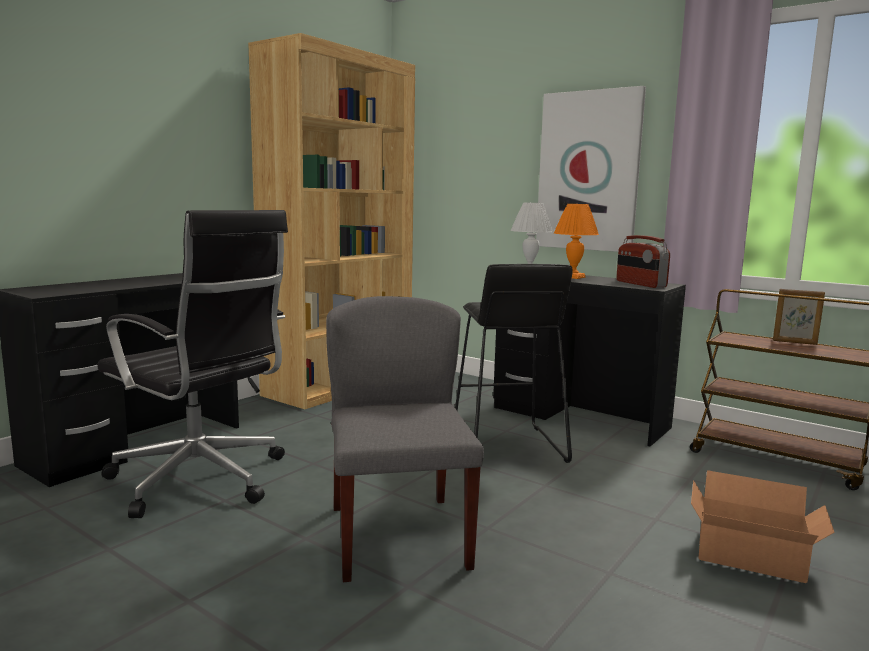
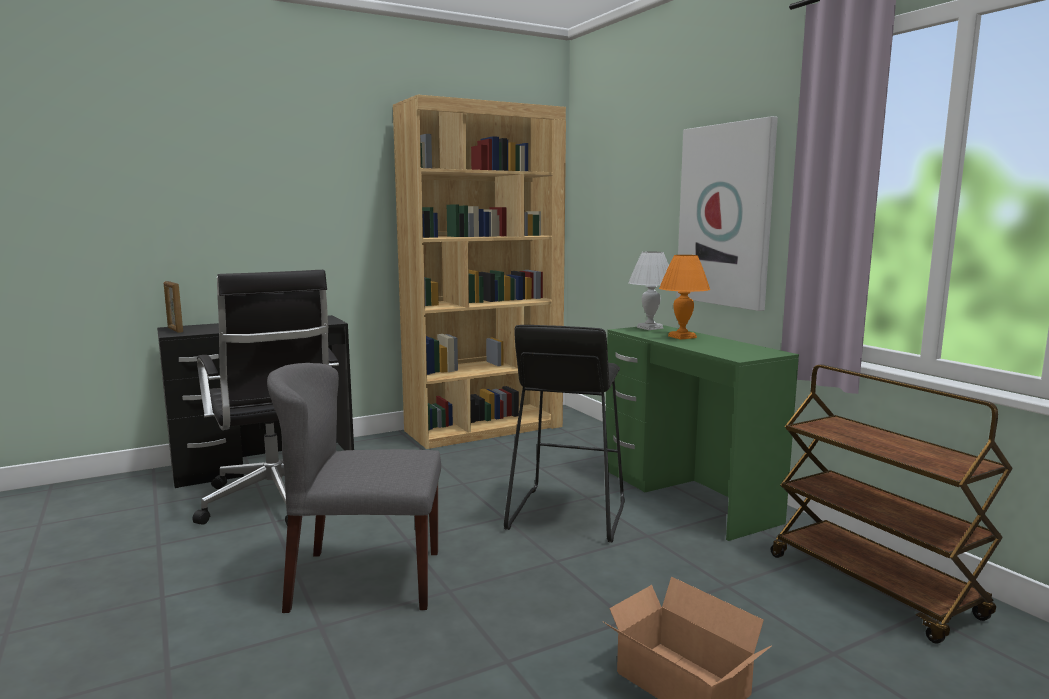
camera: 25 degrees right, 0 degrees up
(397, 535) = (364, 580): grey chair -> grey chair turned 105 degrees counterclockwise
(579, 417) = (687, 495): black desk -> green desk
(640, 284) = (737, 351): radio -> none
(794, 342) = (902, 439): picture frame -> picture frame (175, 330)

